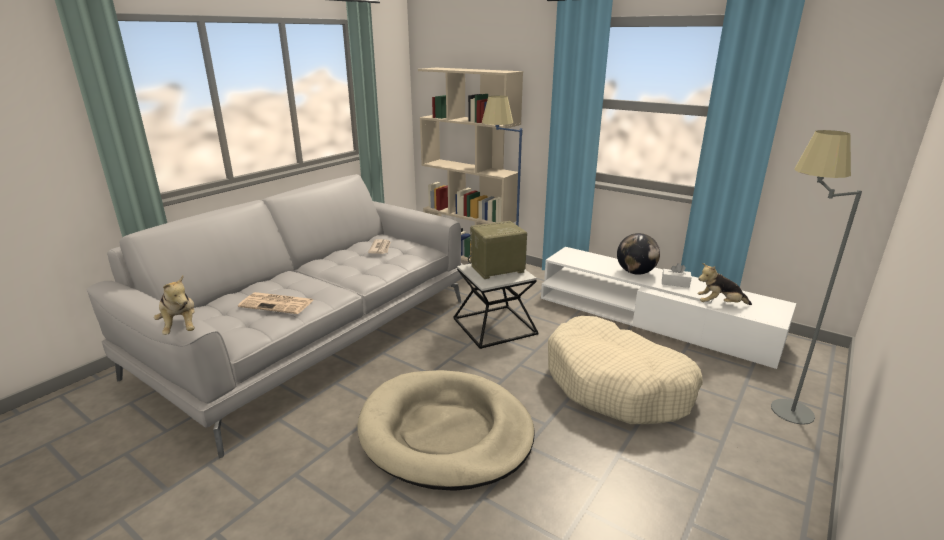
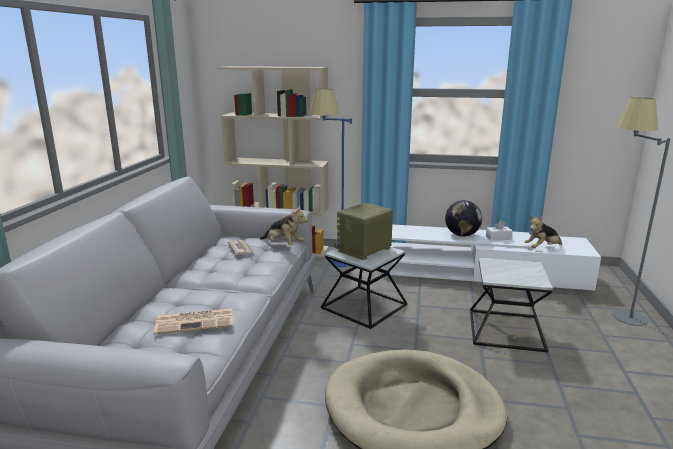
camera: 25 degrees left, 5 degrees down
(181, 327) = (156, 364): plush toy -> plush toy (283, 244)
(617, 385) = (505, 330): beige dog bed -> side table

